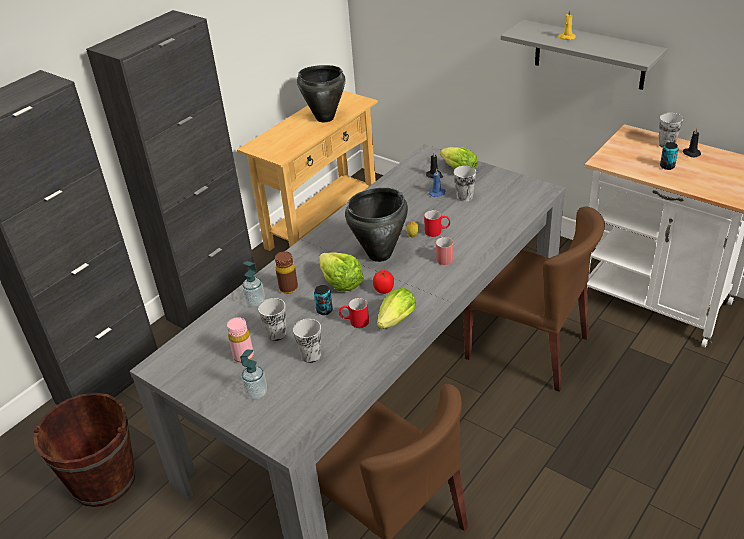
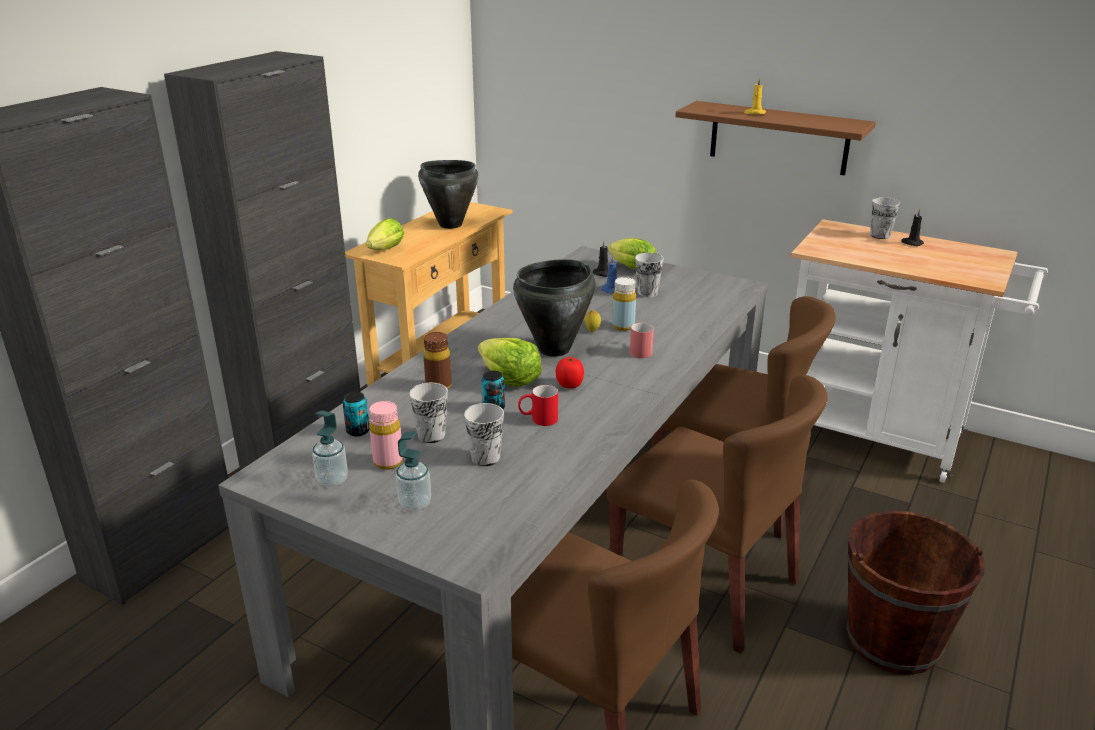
camera: 10 degrees left, 10 degrees down
(103, 480) = (156, 679): brown bucket -> brown bucket (893, 640)
(255, 302) = (395, 402): soap dispenser -> soap dispenser (332, 480)
(395, 322) = (593, 419): lettuce -> lettuce (384, 250)
(437, 232) = (623, 326): red mug -> yellow bottle
(492, 427) = (705, 584): none -> brown chair
(589, 55) = (778, 138): grey shelf -> brown shelf
(667, 166) = (889, 254): can -> can (358, 431)

